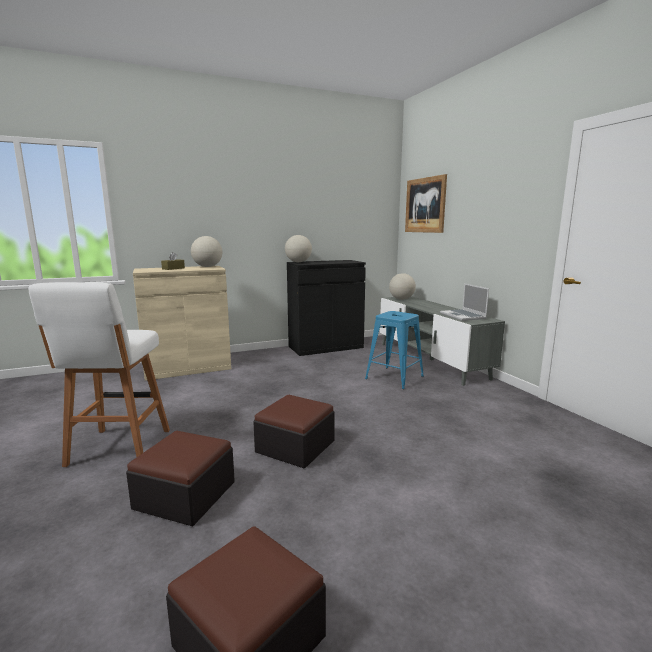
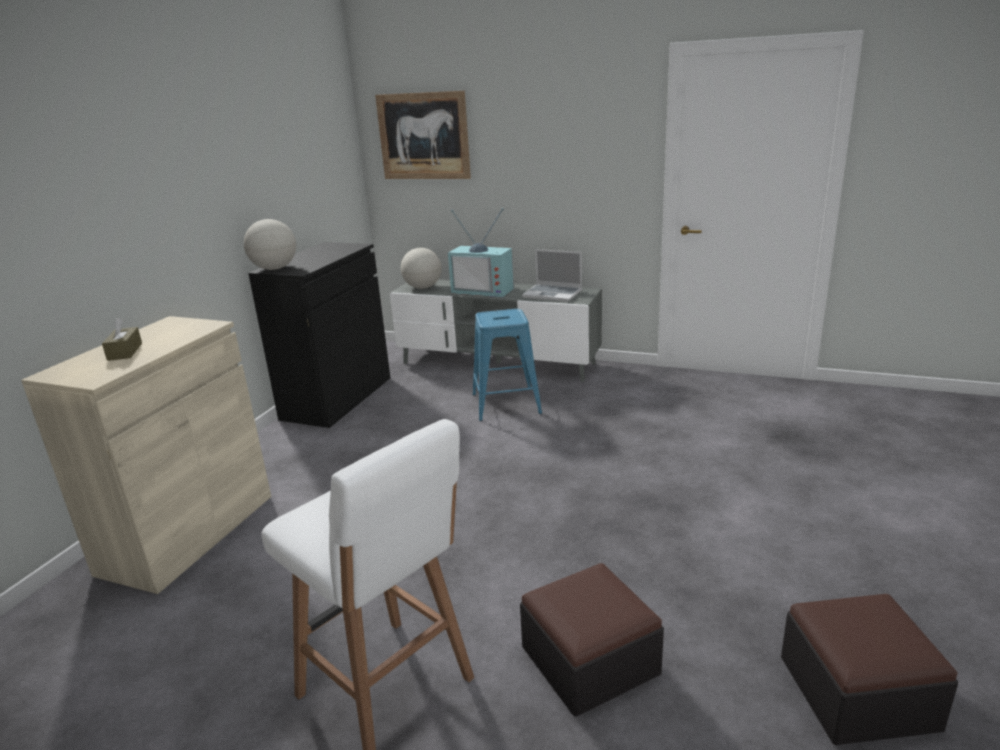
camera: 45 degrees left, 10 degrees up
(207, 266) = (169, 326): globe -> none
(295, 446) = (575, 538): ottoman -> none
(429, 306) = (484, 290): none -> television

